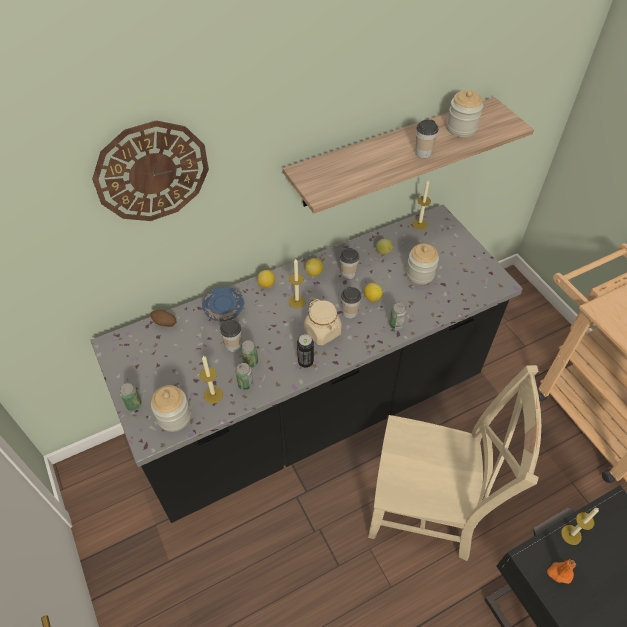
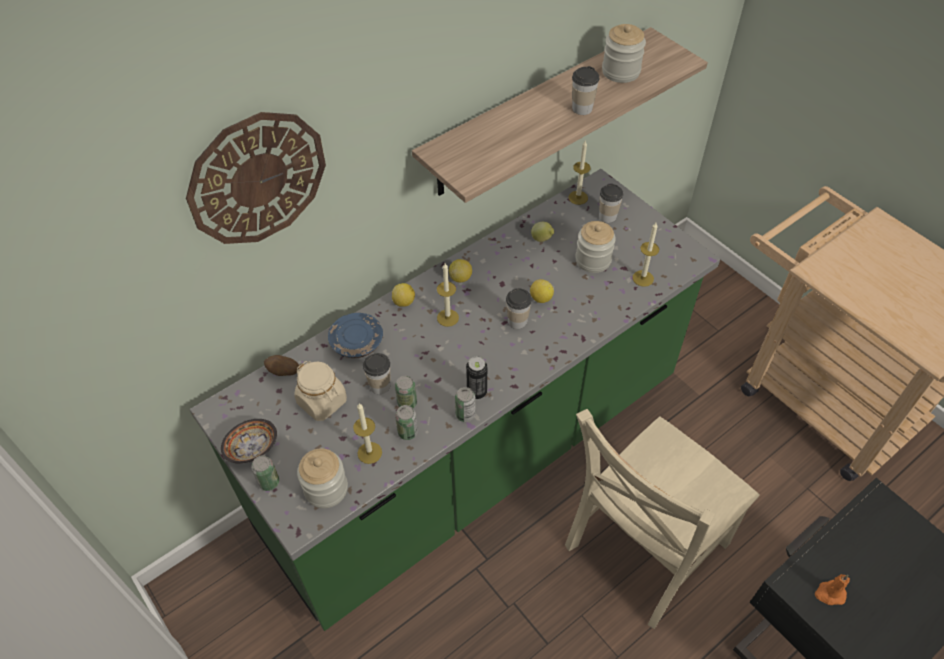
camera: 10 degrees left, 0 degrees up
(129, 377) = (253, 448): none -> bowl
(313, 410) = (474, 455): black counter -> green counter
(322, 332) = (489, 351): beige jar -> beige jar (322, 402)
(348, 274) = (504, 273): cup -> cup (607, 216)
(396, 325) = (578, 327): can -> can (465, 414)
(428, 506) = (642, 549): beige chair -> beige chair turned 135 degrees clockwise
(571, 534) = (833, 546): candle -> candle (643, 278)

